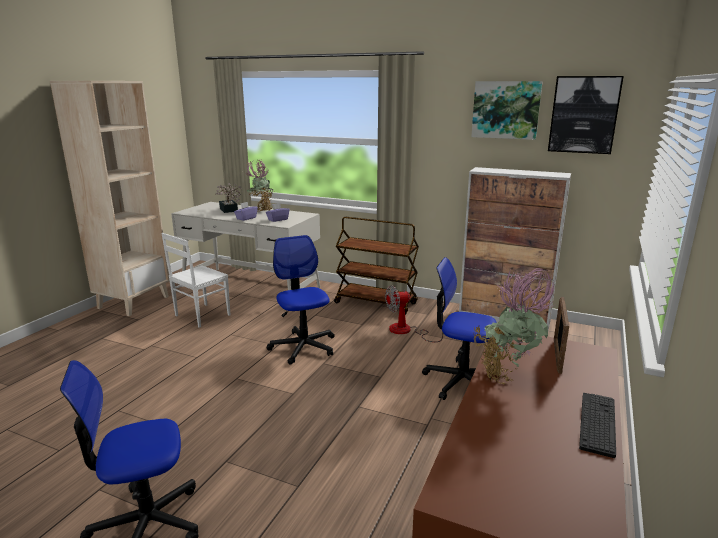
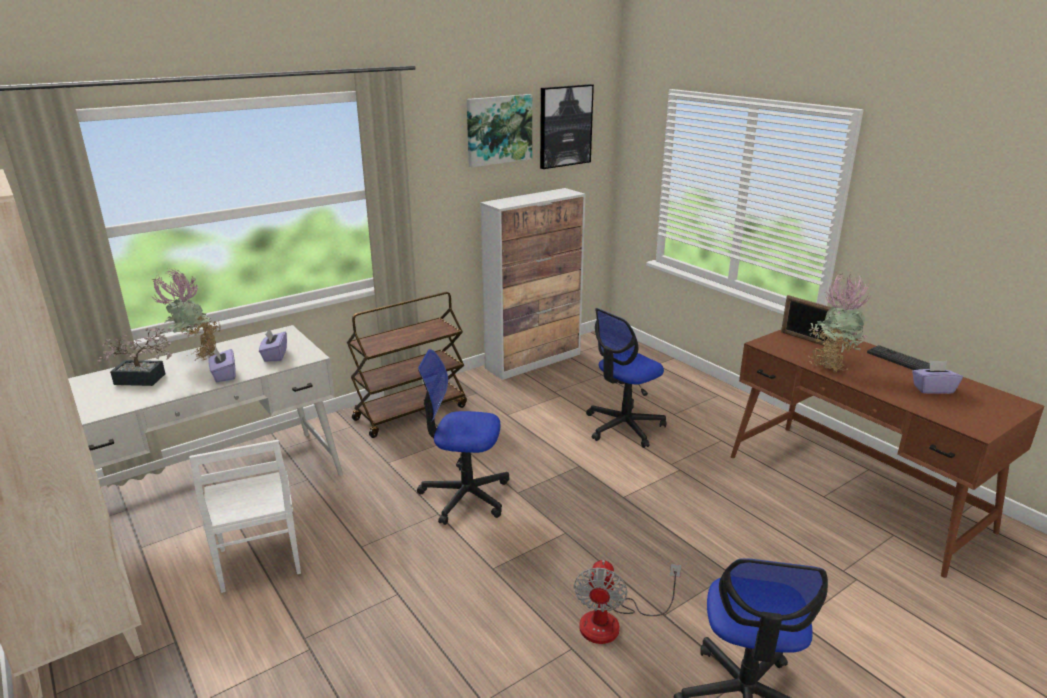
camera: 60 degrees left, 5 degrees up
(407, 331) = (501, 418): fan -> fan (612, 622)
(536, 453) = (932, 389): none -> purple tissue box

